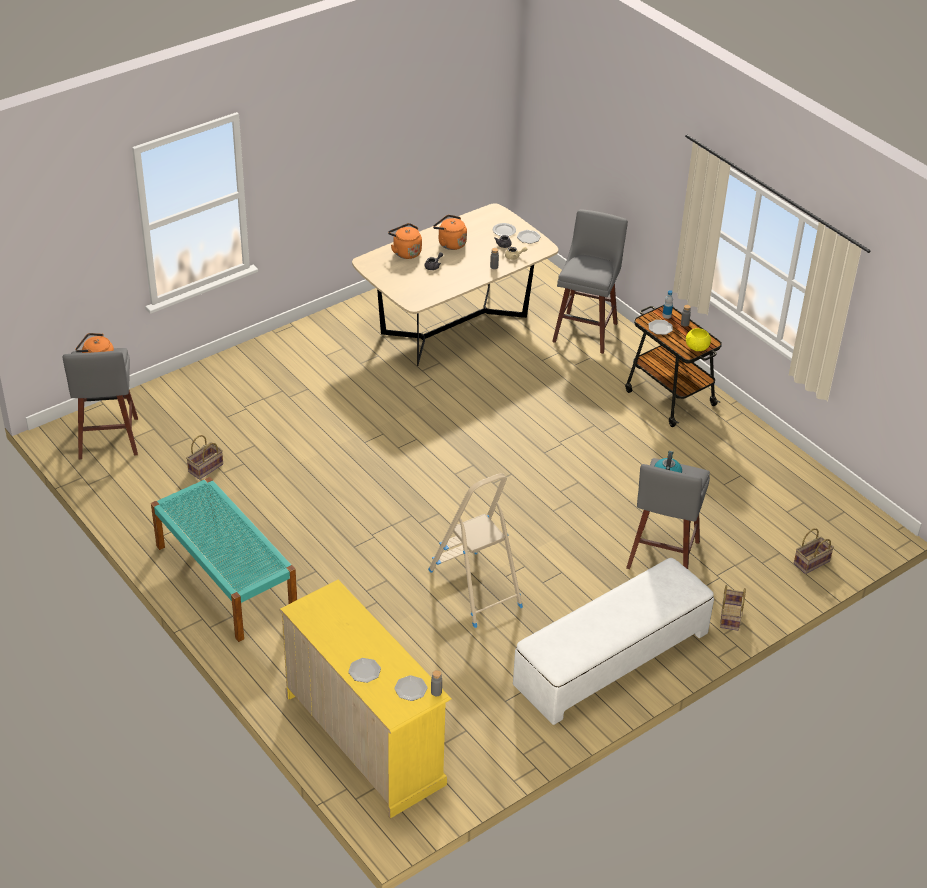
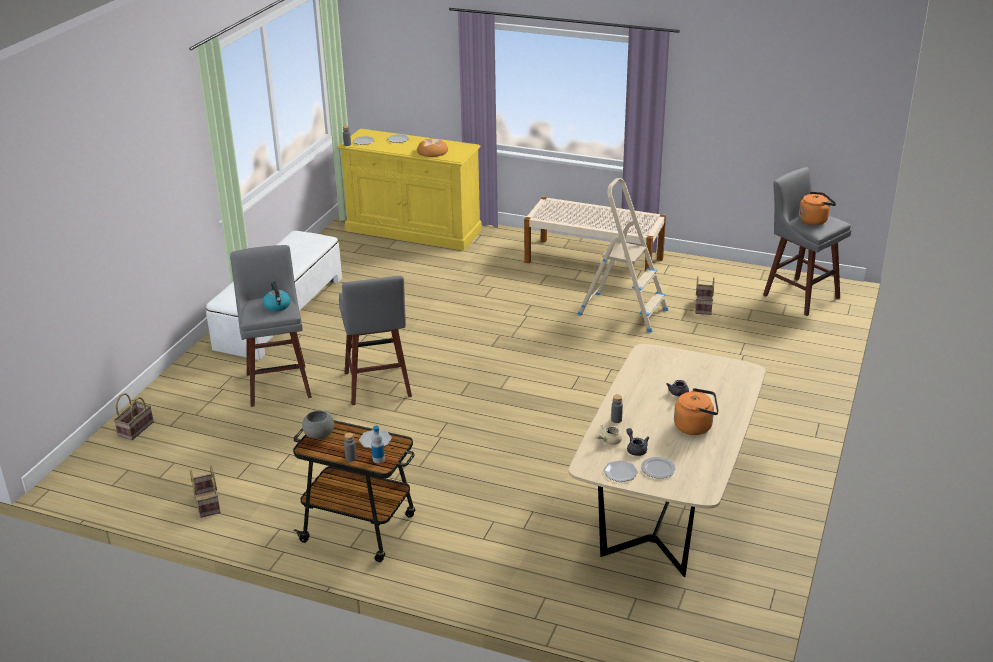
camera: 150 degrees right, 10 degrees down
(225, 579) = (594, 260): turquoise bench -> beige bench
(348, 620) = (432, 151): none -> bread
(405, 252) = (726, 397): orange kettle -> none
(474, 587) = (417, 314): beige step ladder -> beige step ladder (623, 312)
(586, 331) = (516, 570): grey stool -> grey stool (377, 386)
(697, 347) = (319, 435): yellow bowl -> grey bowl
(729, 616) = (198, 366): basket -> basket (208, 504)

